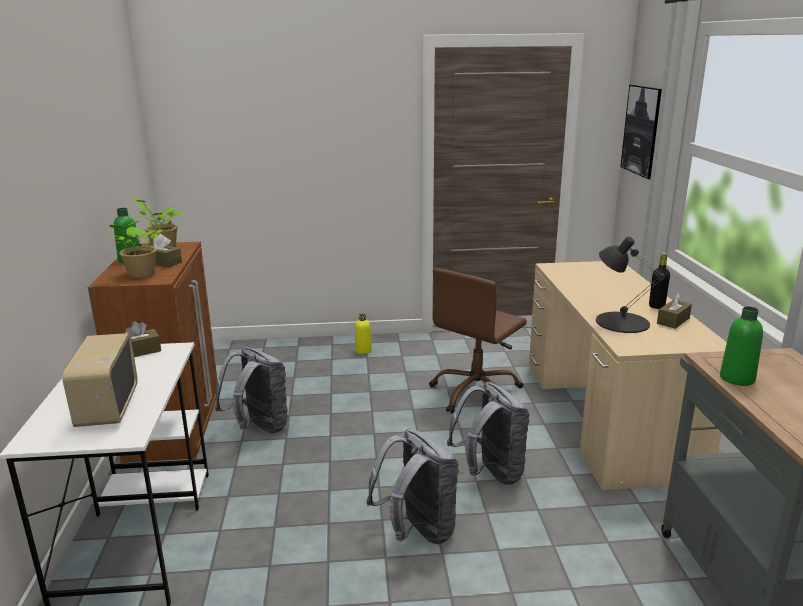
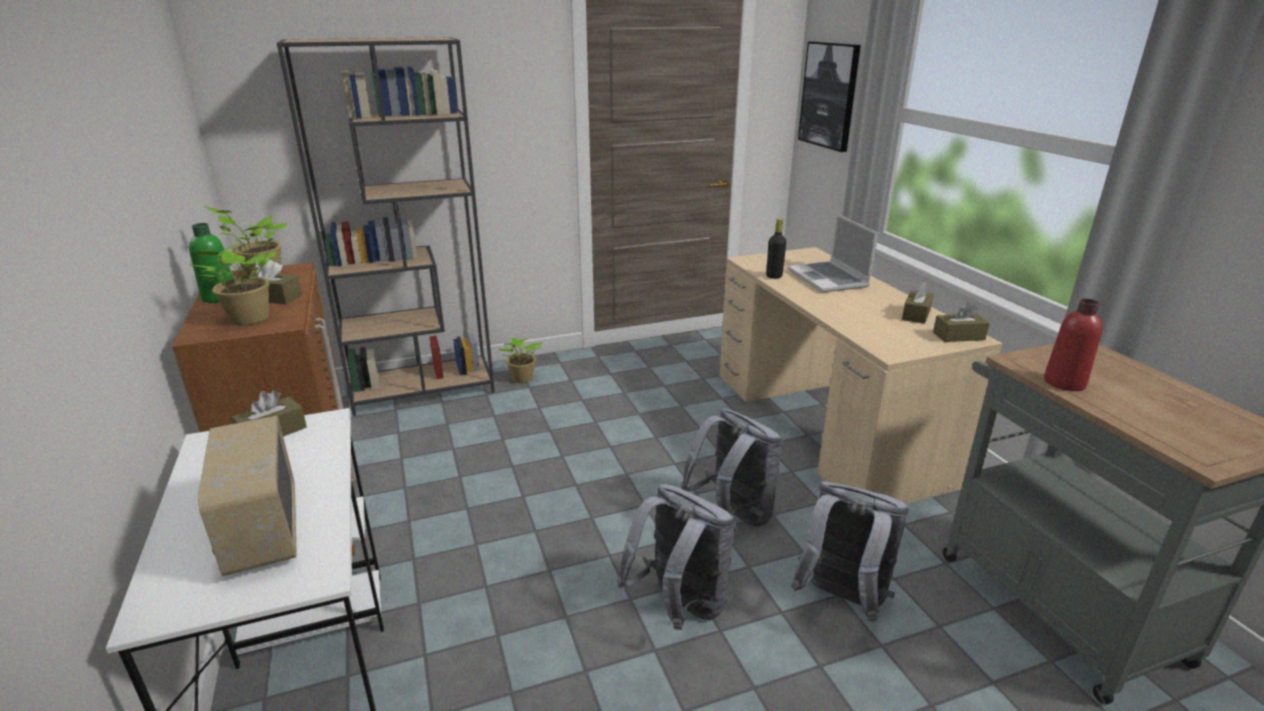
camera: 15 degrees left, 5 degrees up
(259, 427) = (426, 499): grey backpack -> grey backpack (841, 599)
(286, 350) = (423, 389): none -> bookcase
(363, 351) = (521, 379): yellow bottle -> potted plant
(476, 393) = (676, 417): brown office chair -> none
(614, 286) = (829, 279): none -> laptop
(621, 322) = (864, 321): black table lamp -> none
(656, 306) = (888, 298): black bottle -> black bottle (774, 276)
(699, 341) = (958, 336): none -> brown tissue box
(737, 378) = (1064, 383): green bottle -> red bottle

